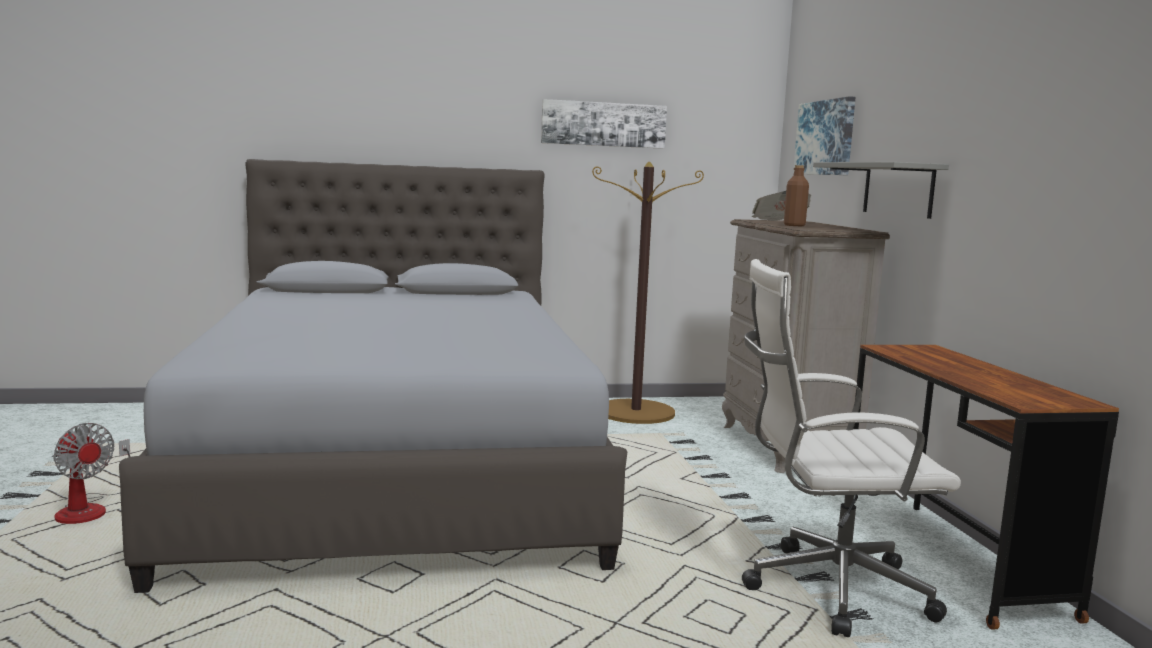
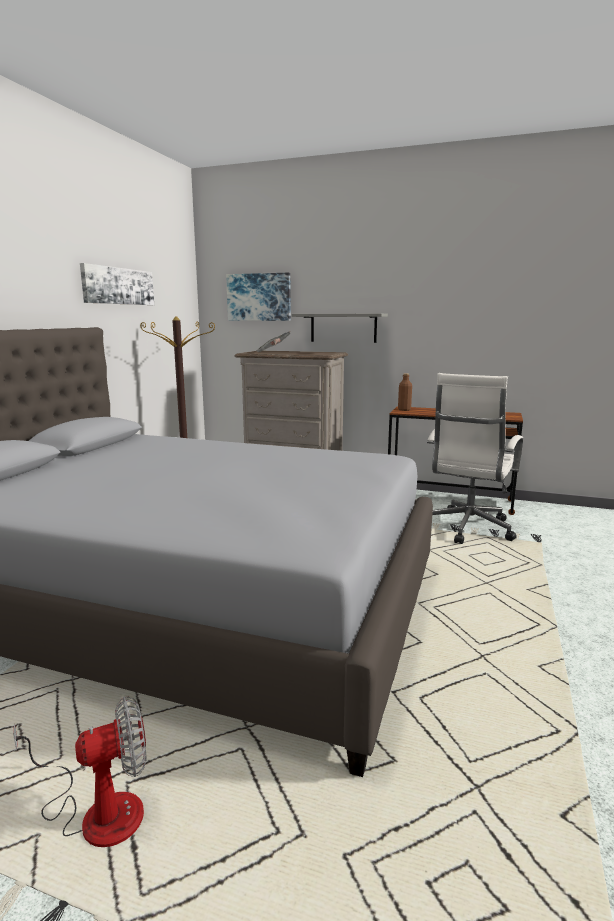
camera: 60 degrees left, 5 degrees up
(794, 225) = (299, 353): brown bottle -> brown bottle (404, 410)

